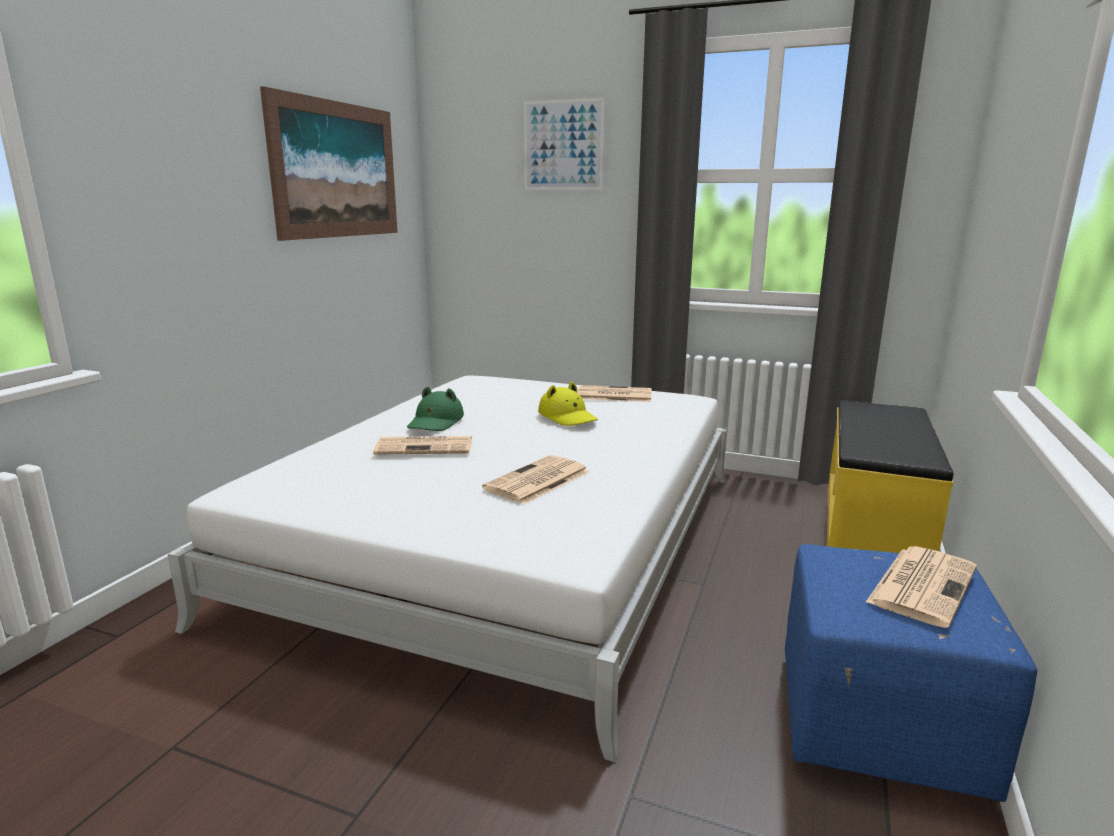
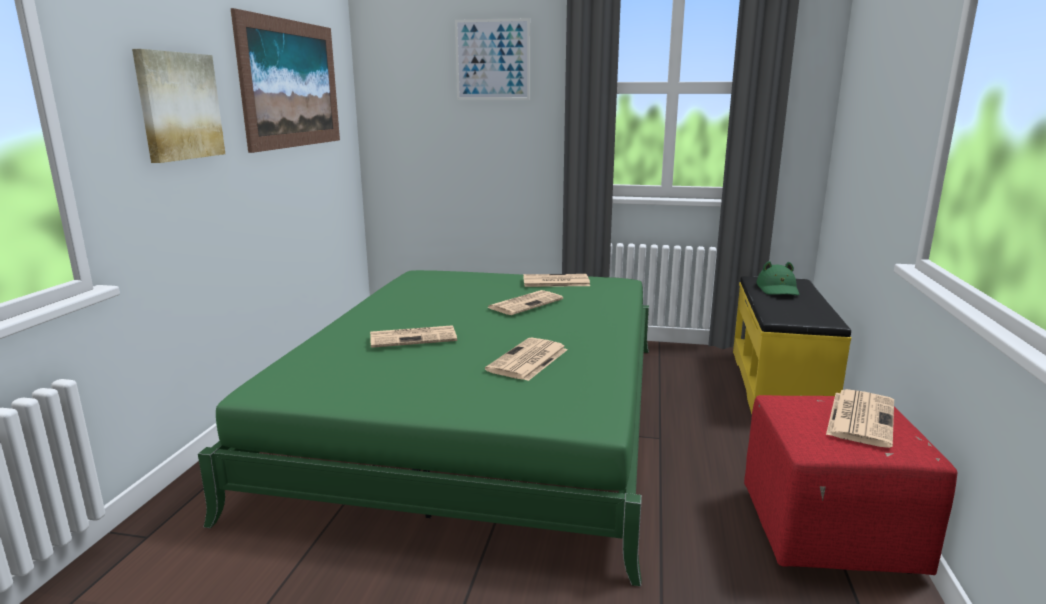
camera: 10 degrees left, 0 degrees up
(189, 187) = (178, 106): none -> picture
(436, 422) = (410, 315): green hat -> green hat (778, 289)
(509, 540) = (482, 417): white bed -> green bed
(568, 417) = (525, 303): yellow hat -> newspaper
(879, 726) = (830, 533): blue ottoman -> red ottoman

